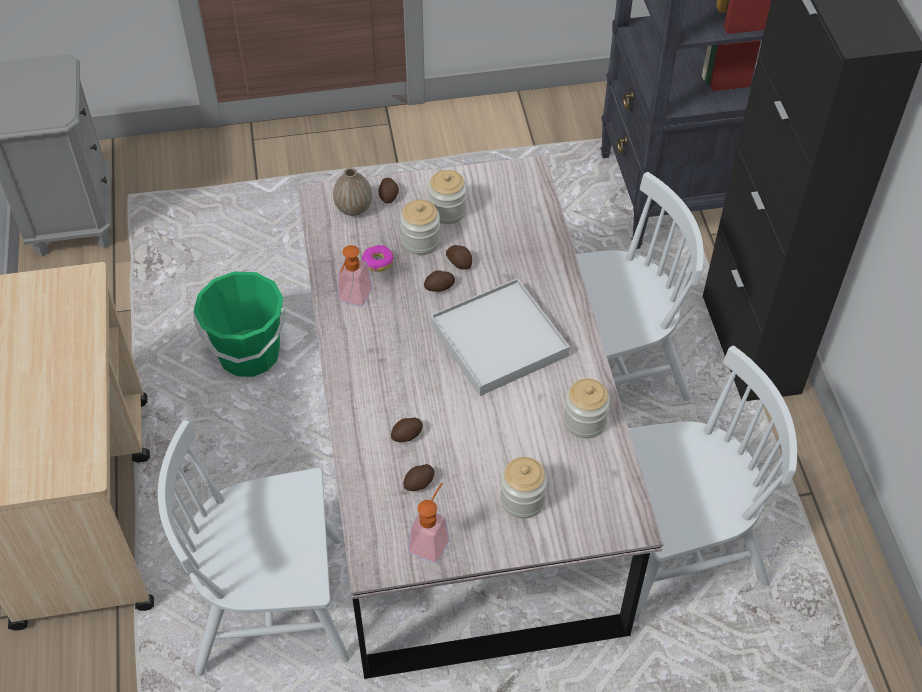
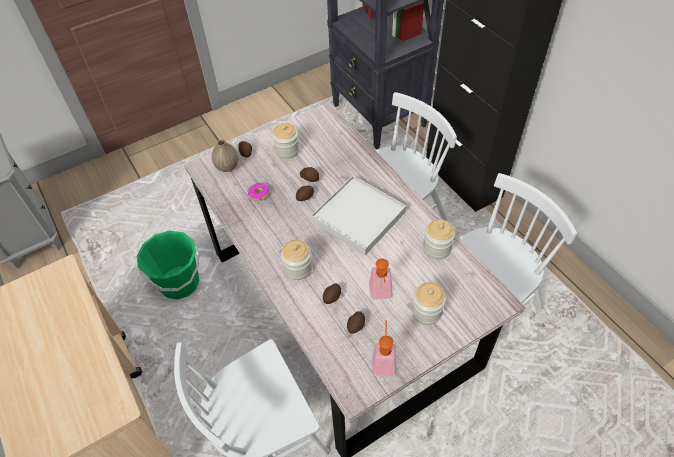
camera: 20 degrees left, 0 degrees up
(352, 299) = (254, 222): soap dispenser -> soap dispenser (381, 295)
(420, 241) = (279, 173): jar -> jar (298, 268)

